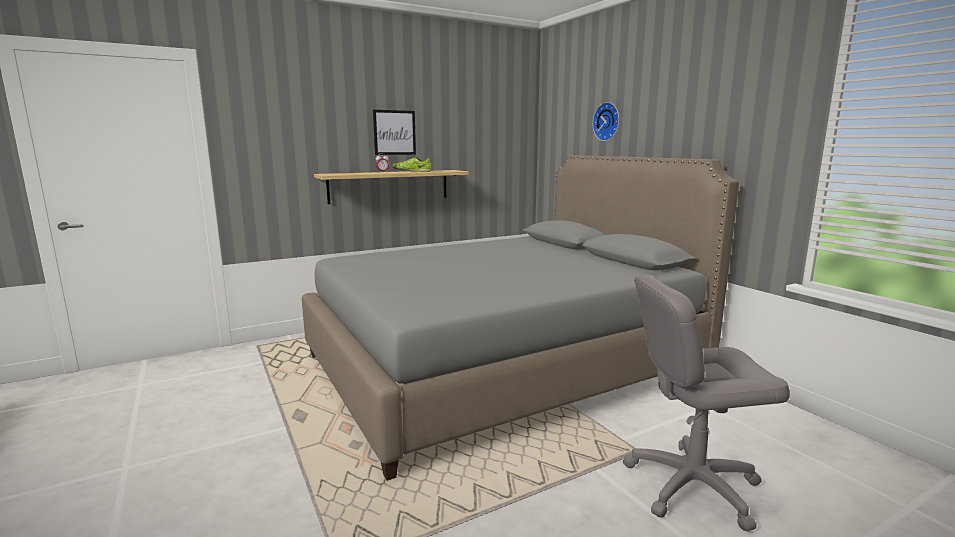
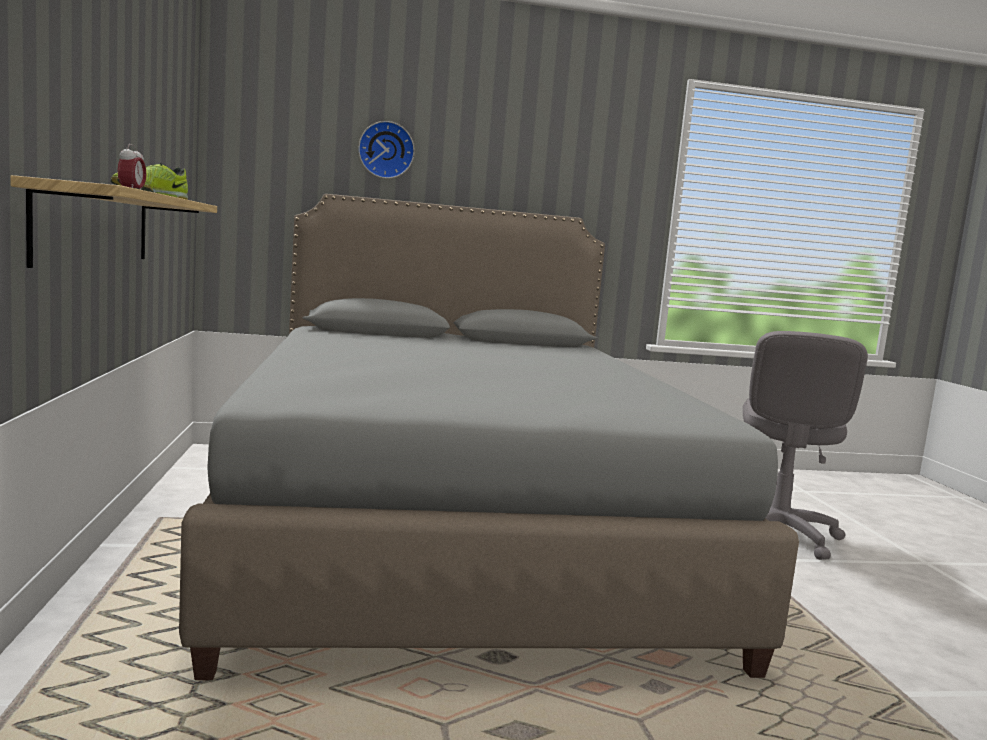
camera: 70 degrees left, 5 degrees down
(394, 132) = (103, 95): picture -> none

